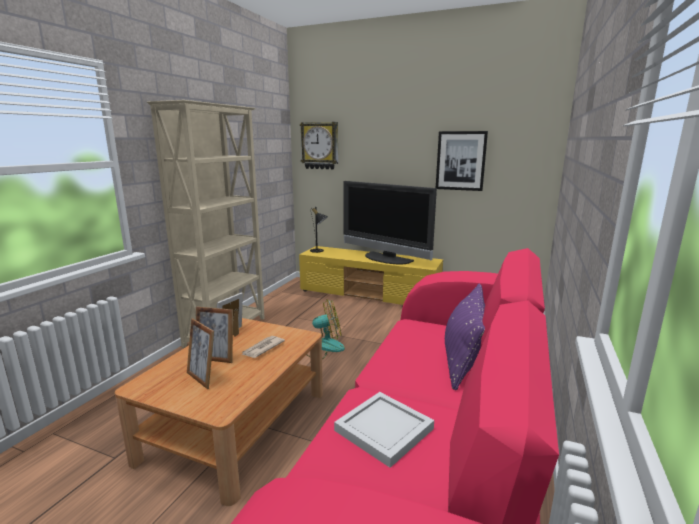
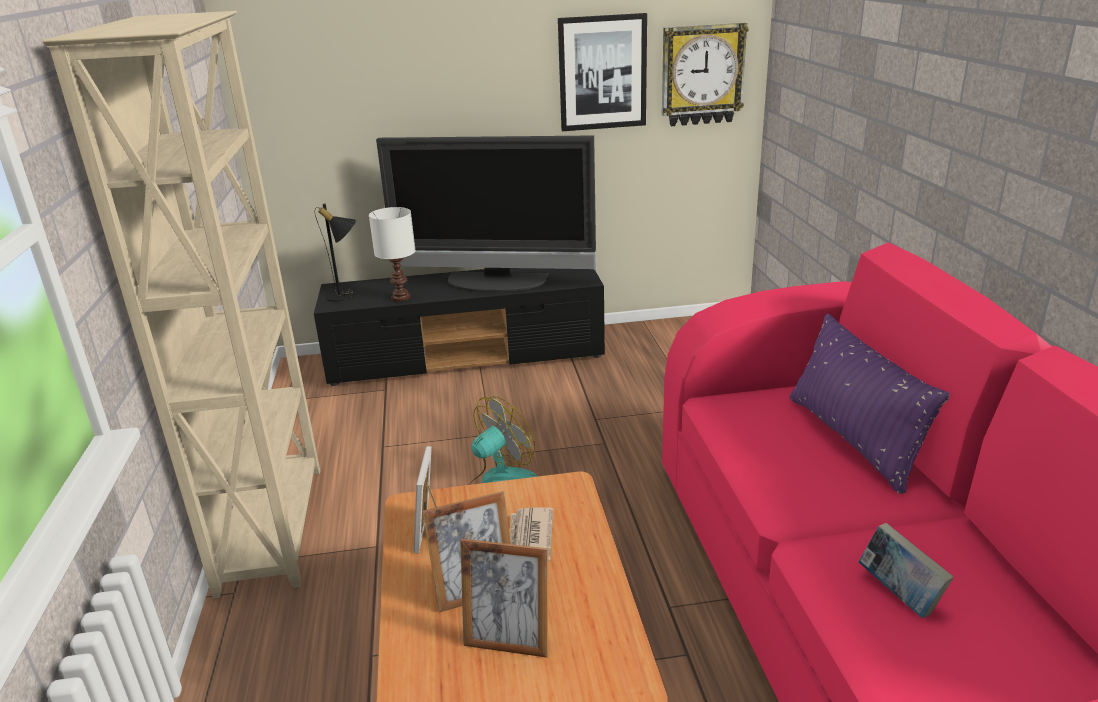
camera: 30 degrees left, 10 degrees up
(320, 145) = (296, 64): wall clock -> wall clock (702, 75)
(339, 256) = (401, 297): none -> white table lamp
(370, 295) = (468, 356): yellow tv stand -> black tv stand
(382, 429) = (899, 595): white tray -> book

